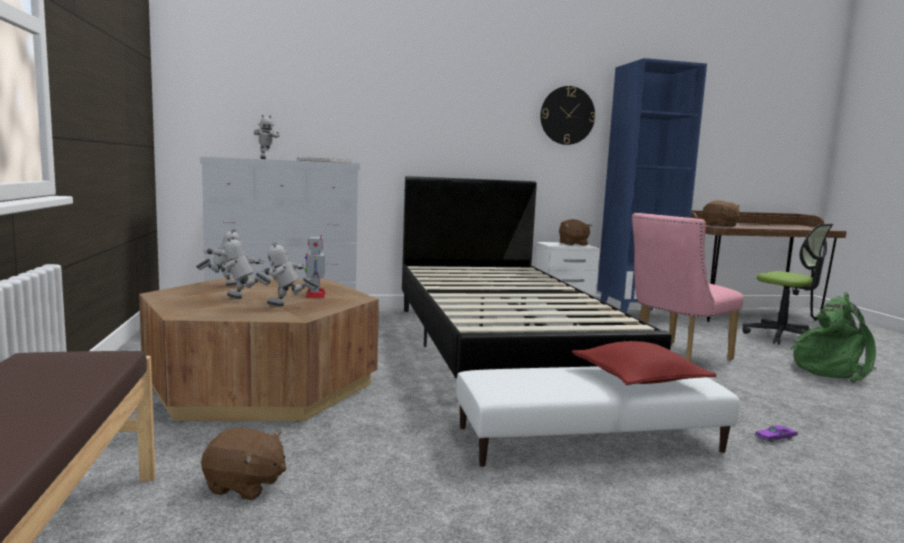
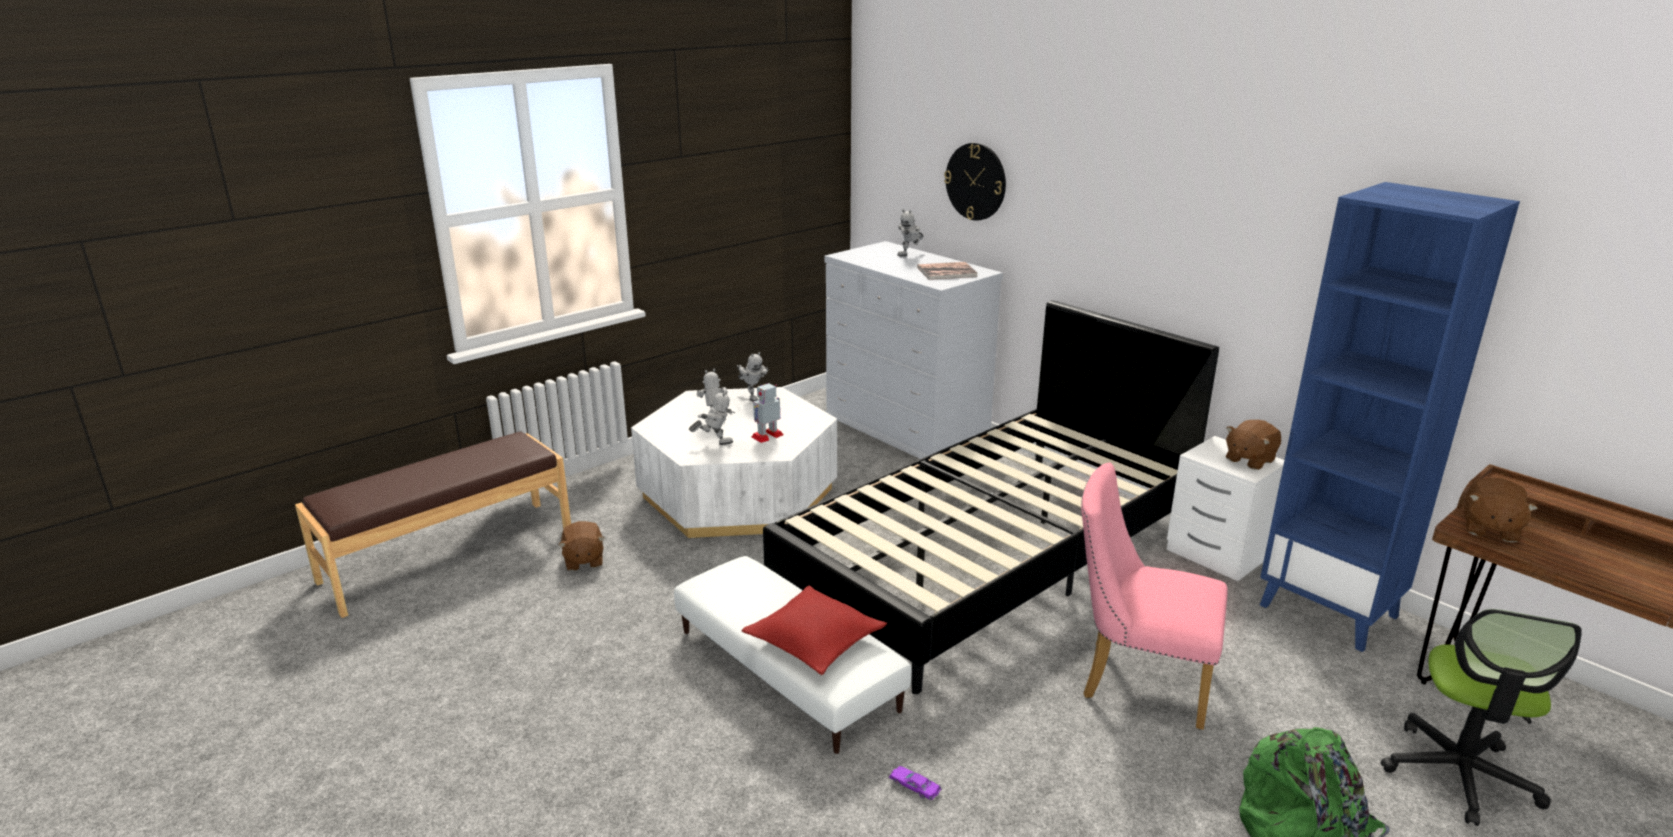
camera: 60 degrees right, 15 degrees up
(262, 384) = (738, 494): brown coffee table -> white coffee table
(287, 306) = (715, 443): toy robot -> toy robot turned 120 degrees clockwise
(567, 115) = (1292, 252): wall clock -> wall clock (976, 181)

